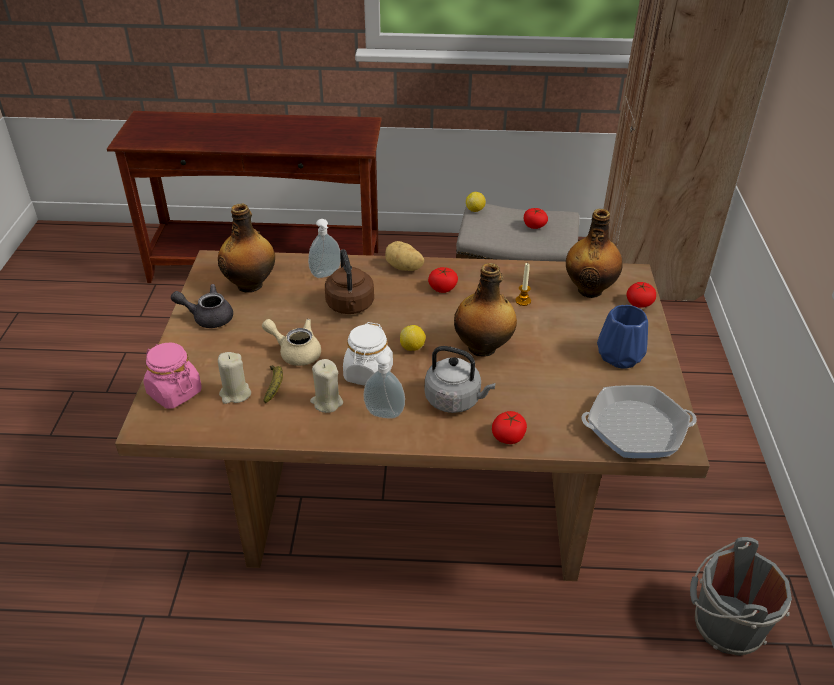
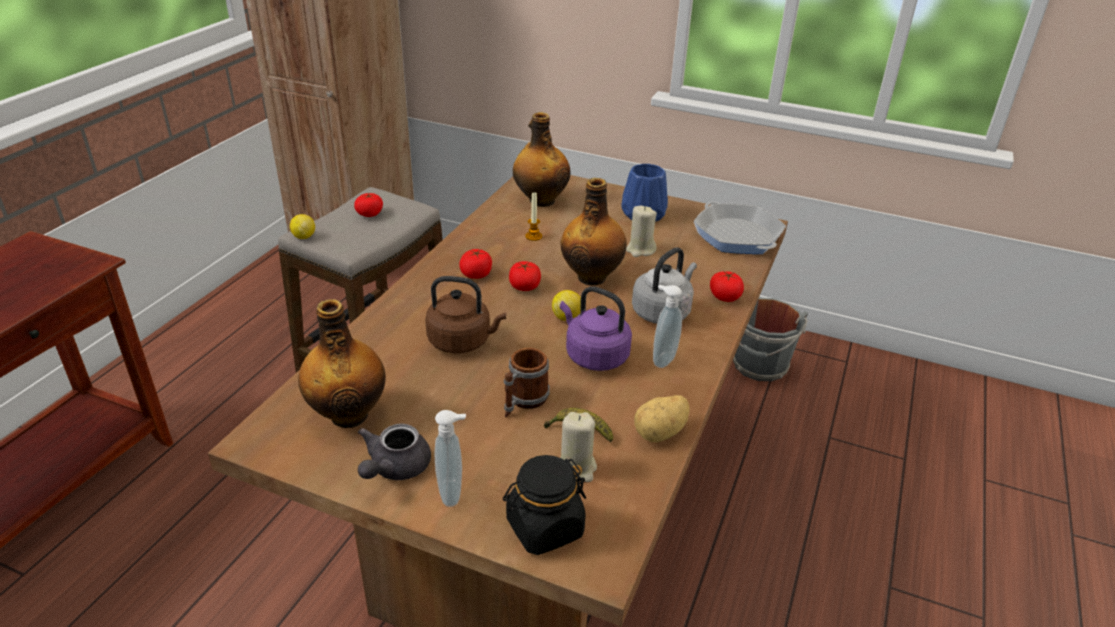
camera: 70 degrees left, 5 degrees down
(174, 392) = (544, 528): pink jar -> black jar
(295, 352) = (523, 401): beige teapot -> mug
(326, 275) = (383, 346): soap dispenser -> soap dispenser (453, 493)
(327, 402) = (627, 395): beige candle -> beige candle (640, 250)
(368, 374) = (594, 356): white jar -> purple kettle
(404, 268) = (418, 288): potato -> potato (661, 433)
(636, 428) = (737, 235): frying pan -> frying pan turned 45 degrees counterclockwise
(639, 303) = (577, 186): tomato -> tomato (524, 286)

